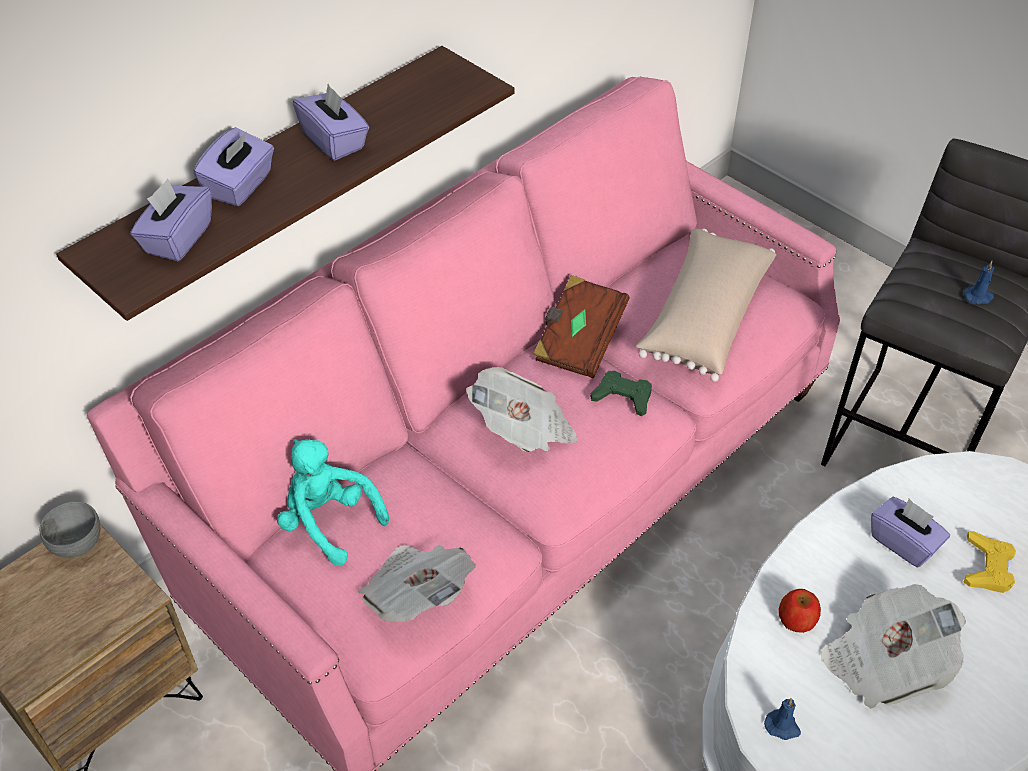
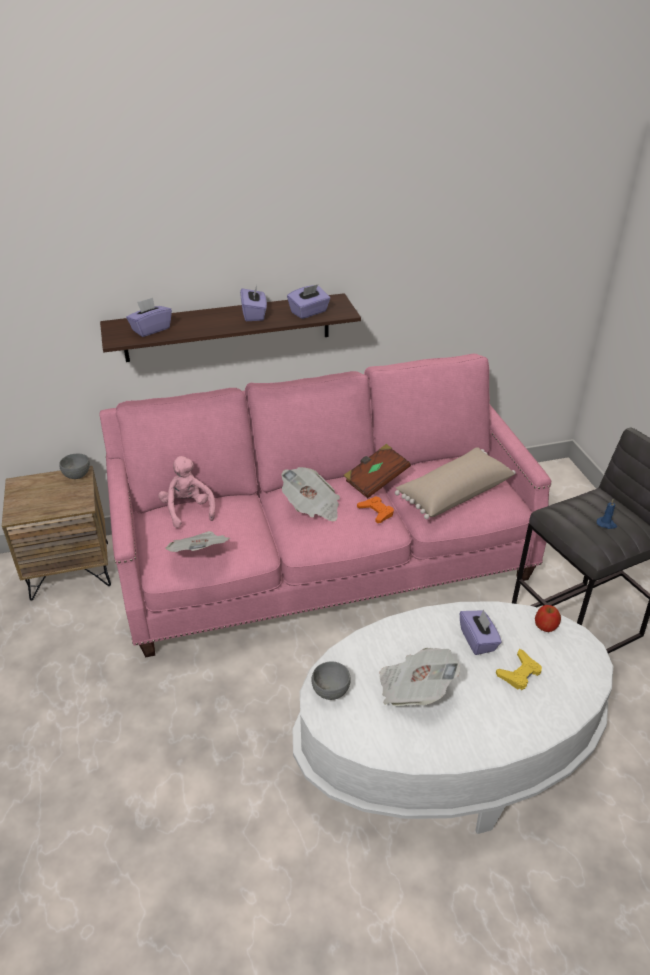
camera: 30 degrees right, 10 degrees down
(240, 186) = (196, 319): purple tissue box -> purple tissue box (309, 312)
(329, 522) = (188, 509): turquoise plush toy -> pink plush toy
(623, 397) = (376, 512): green game controller -> orange game controller
(782, 726) = (330, 691): blue candle -> grey bowl
(797, 619) = (383, 648): apple -> apple (546, 625)

